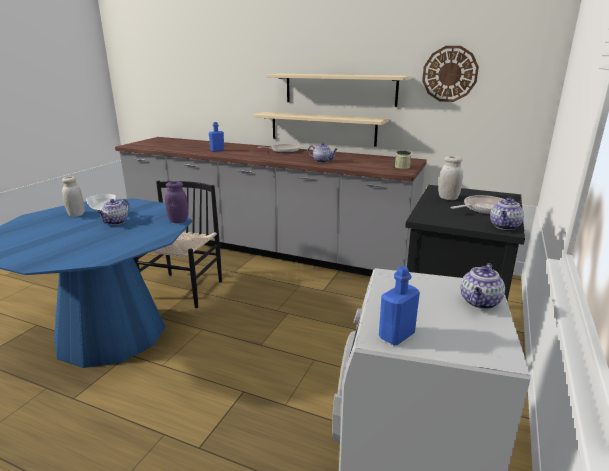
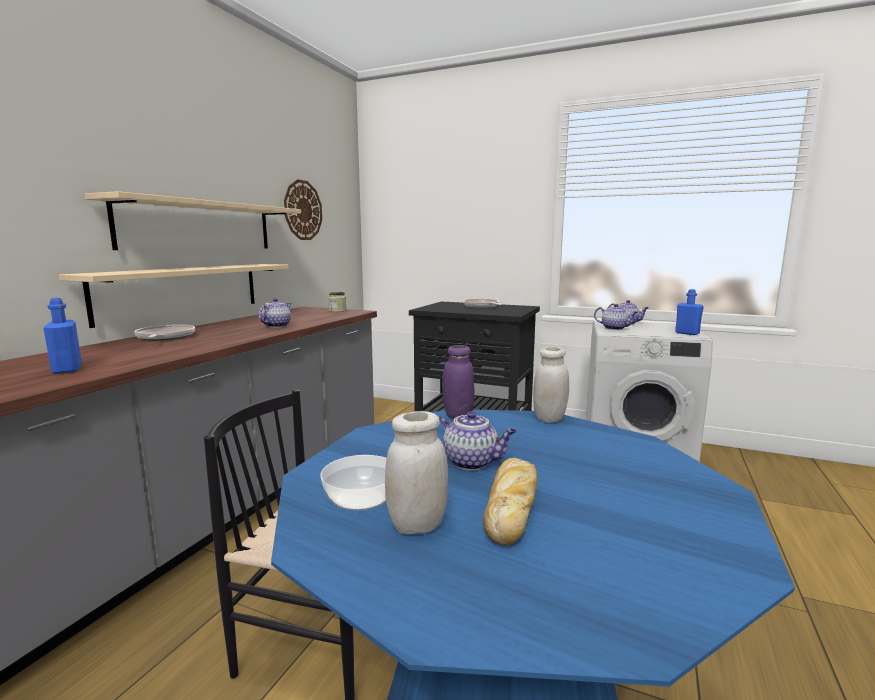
camera: 90 degrees left, 10 degrees down
(72, 227) = (511, 506): none -> bread
(448, 198) = (455, 309): white jar -> white jar (549, 418)
(505, 226) = (521, 306): teapot -> teapot (615, 328)

